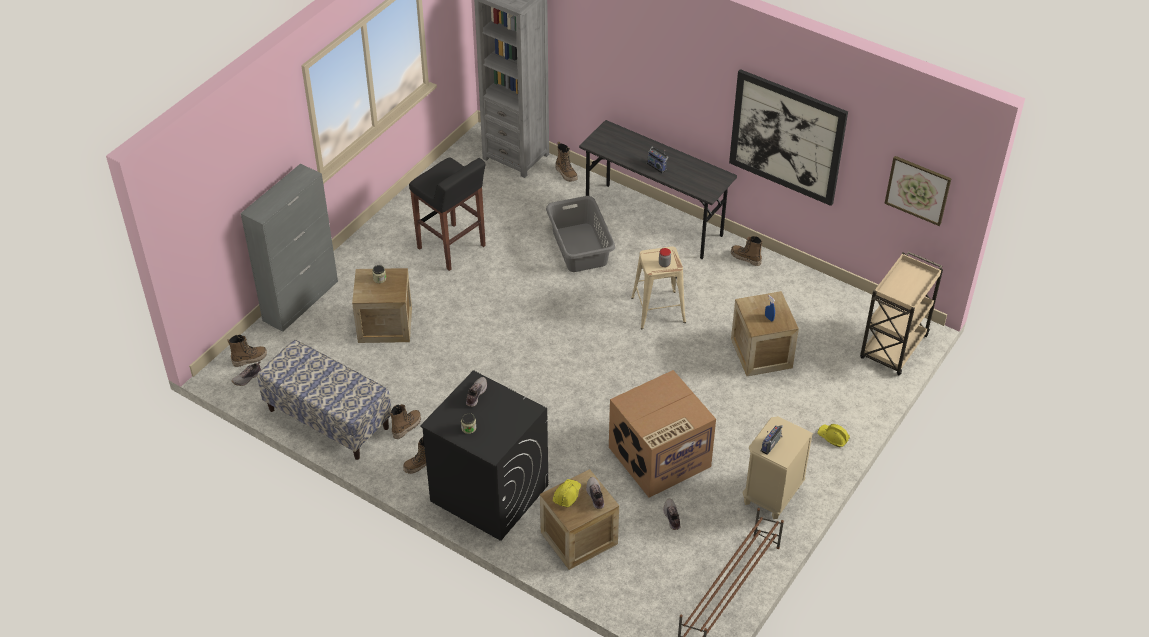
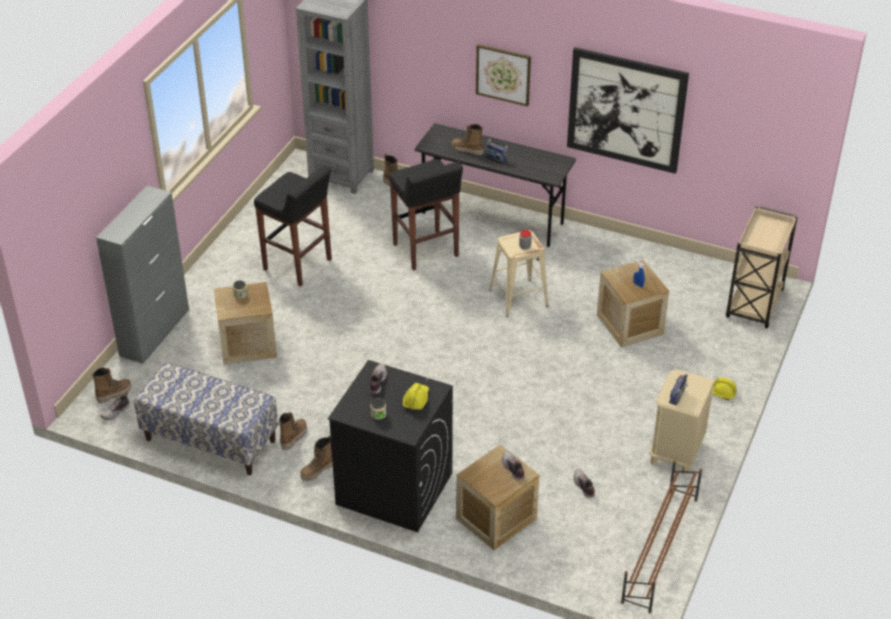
camera: 10 degrees left, 5 degrees down
(567, 495) = (484, 472): yellow hard hat -> yellow hard hat (416, 399)
(579, 248) = (426, 251): grey laundry basket -> black stool
(659, 458) = (556, 433): cardboard box -> none
(745, 258) = (591, 241): boot -> boot (467, 150)
(918, 190) = (764, 142): picture -> picture (503, 74)

